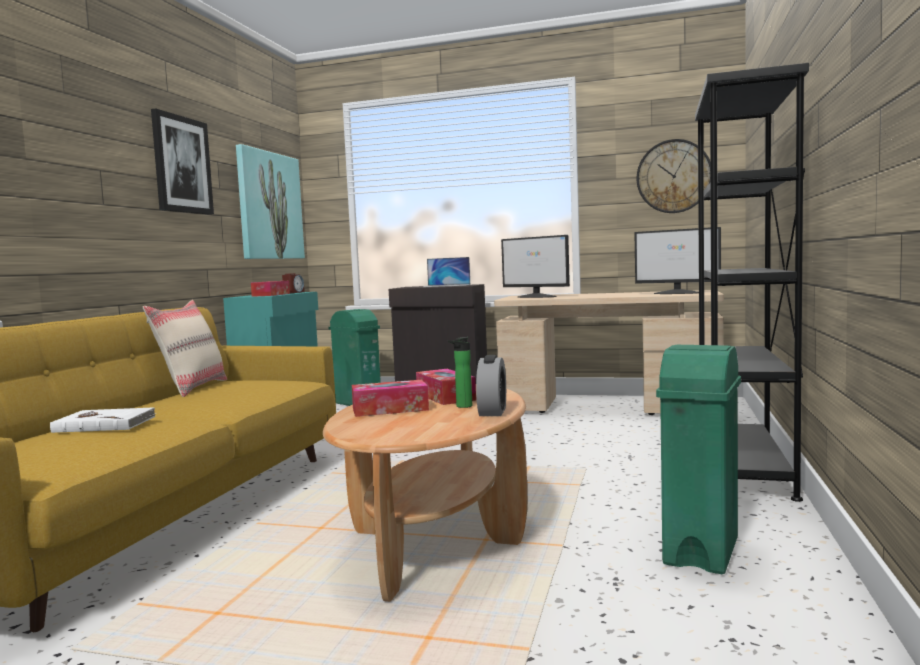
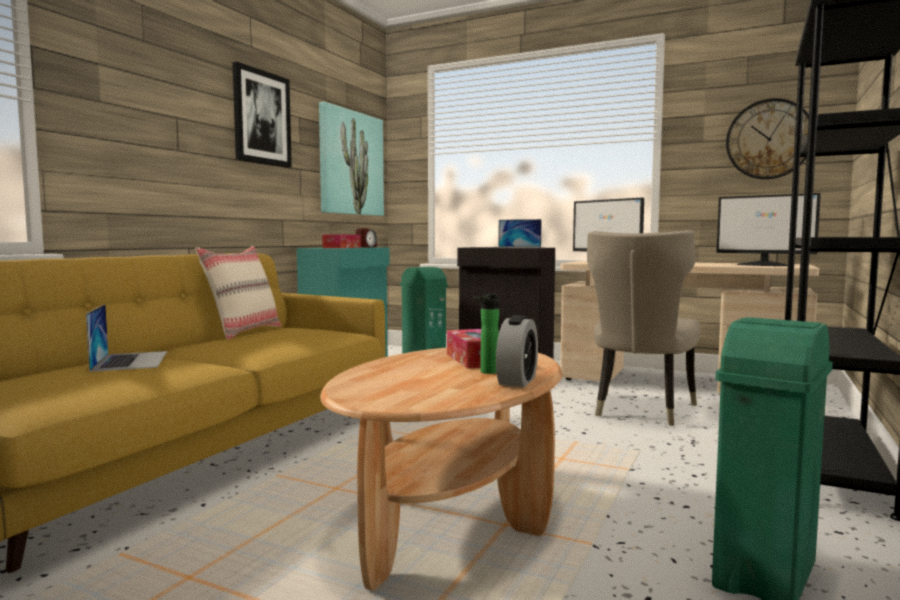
camera: 10 degrees right, 0 degrees up
(105, 424) = (130, 361): white book -> laptop
(390, 409) = (407, 369): tissue box -> none
(579, 434) = (640, 410): none -> beige chair

